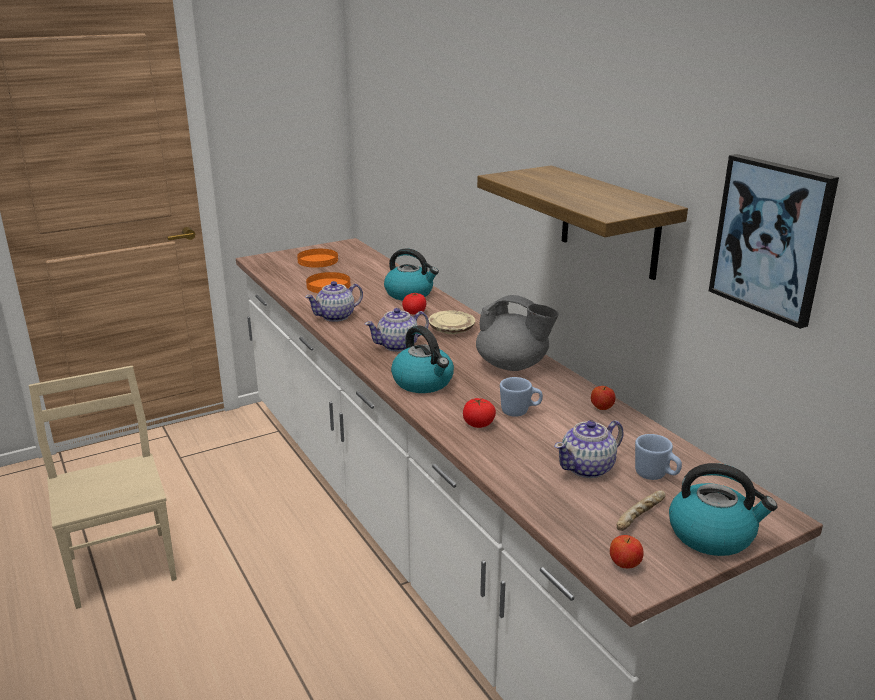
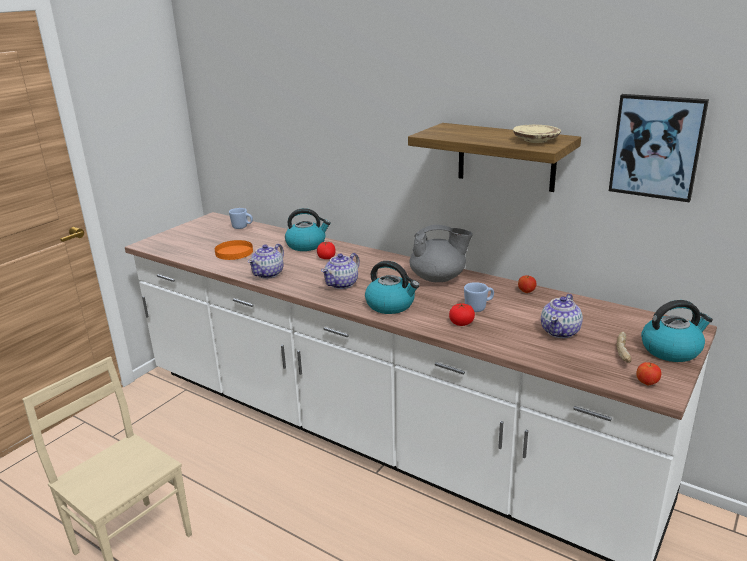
camera: 25 degrees left, 0 degrees up
(318, 260) = (202, 235): orange plate -> none
(451, 329) = (368, 264): beige plate -> beige plate (536, 140)
(655, 476) = (604, 325): blue mug -> blue mug (242, 227)

